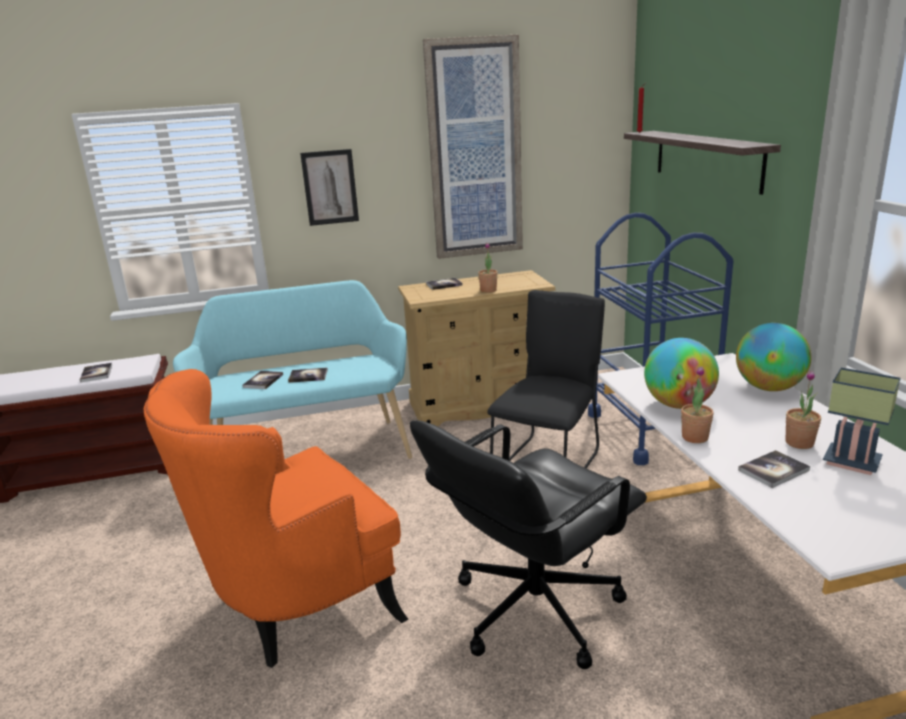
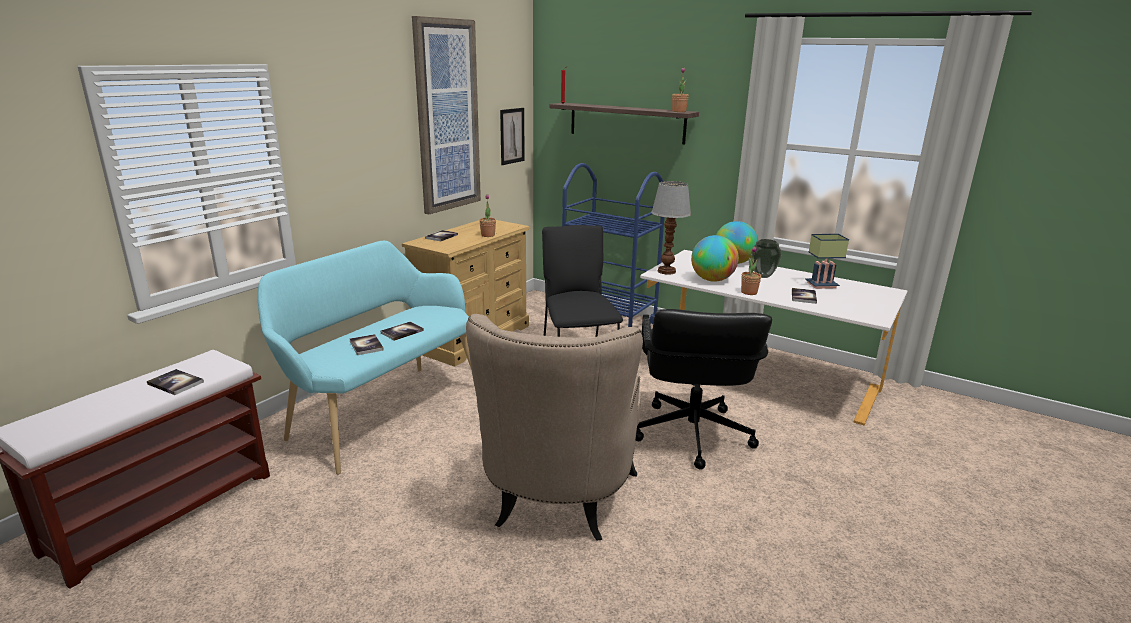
camera: 45 degrees left, 0 degrees up
(296, 606) = (556, 503): orange armchair -> beige armchair
(330, 187) = (345, 152): picture -> picture (512, 136)
(639, 377) = (666, 271): none -> table lamp
(773, 419) = (762, 276): none -> vase
(799, 443) = (790, 283): potted plant -> potted plant (679, 111)

